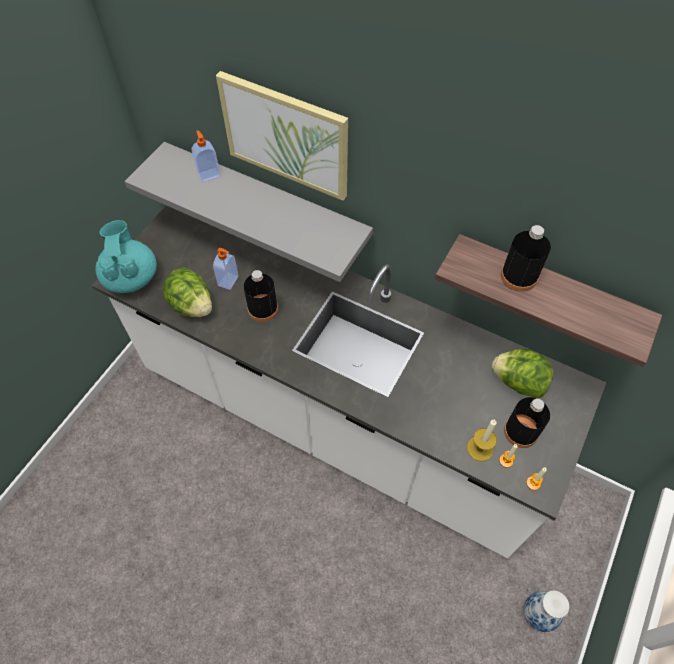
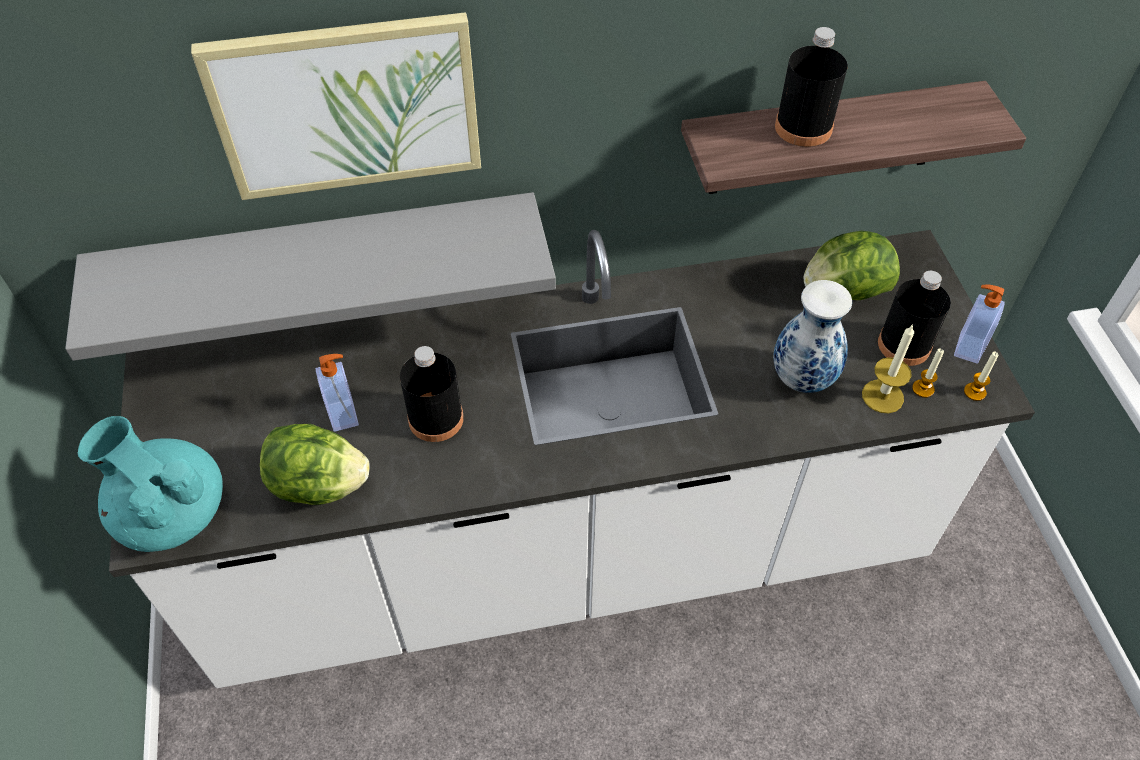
camera: 40 degrees left, 5 degrees down
(208, 174) = (210, 259): soap dispenser -> soap dispenser (967, 347)
(537, 614) = (1006, 597): vase -> vase (802, 378)

